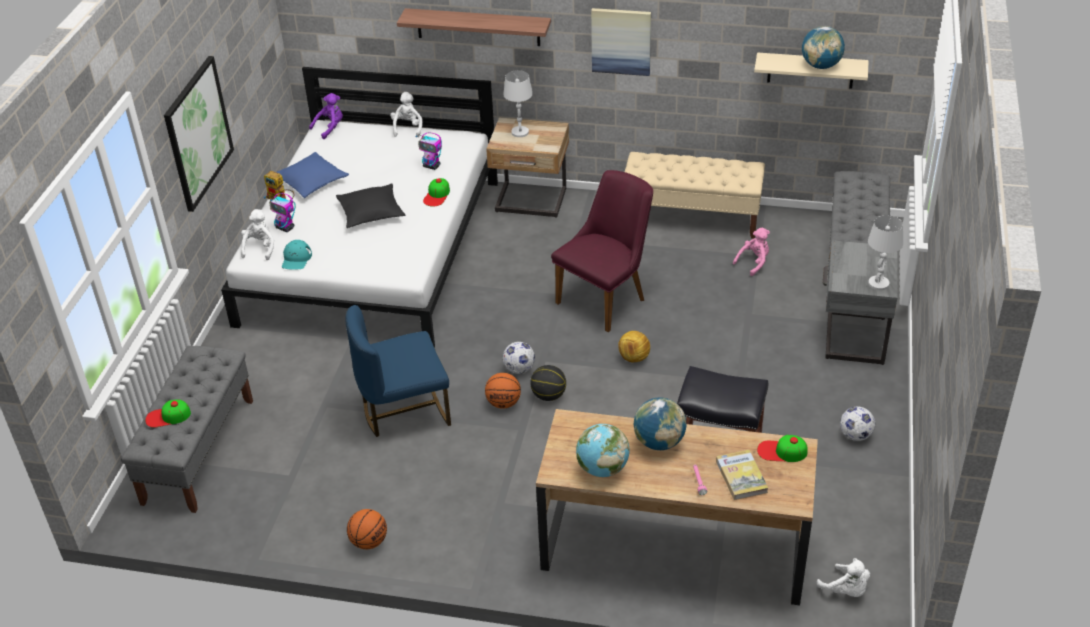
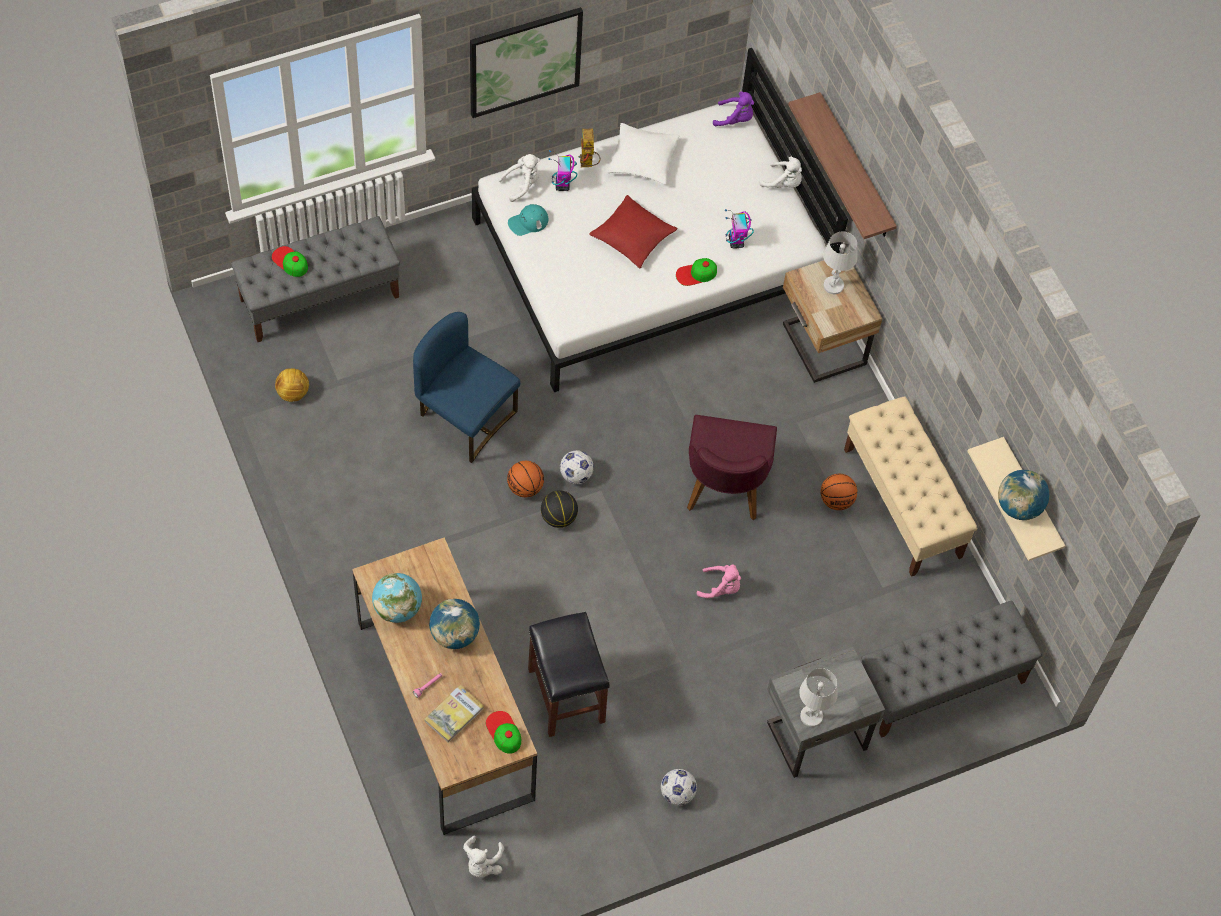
camera: 50 degrees right, 20 degrees up
(311, 181) = (642, 159): blue pillow -> white pillow
(369, 542) = (307, 483): basketball -> basketball (836, 500)
(371, 212) = (632, 237): black pillow -> red pillow
(407, 128) = (784, 183): white plush toy -> white plush toy turned 60 degrees clockwise
(607, 298) = (724, 493): purple chair -> purple chair turned 90 degrees clockwise
(621, 41) = (930, 305): picture -> none
(633, 358) = (655, 559): football -> football (293, 393)
(754, 262) = (870, 594): pink plush toy -> pink plush toy (721, 588)

